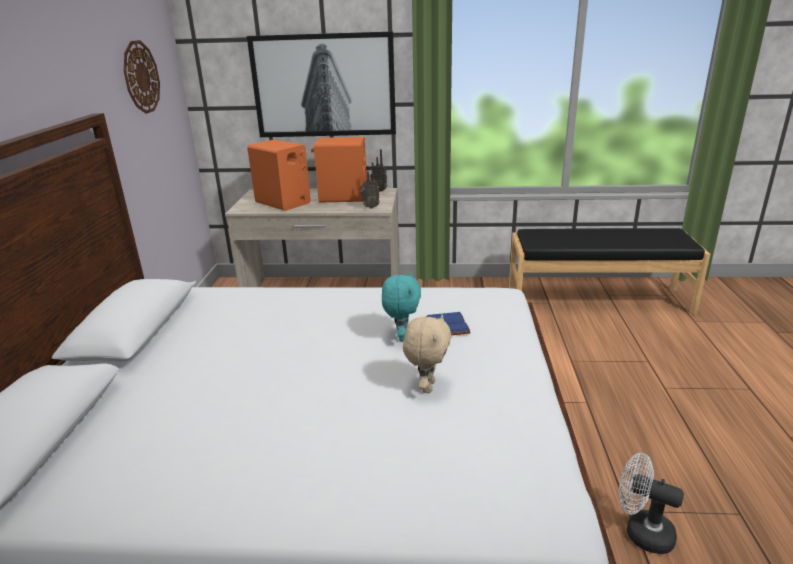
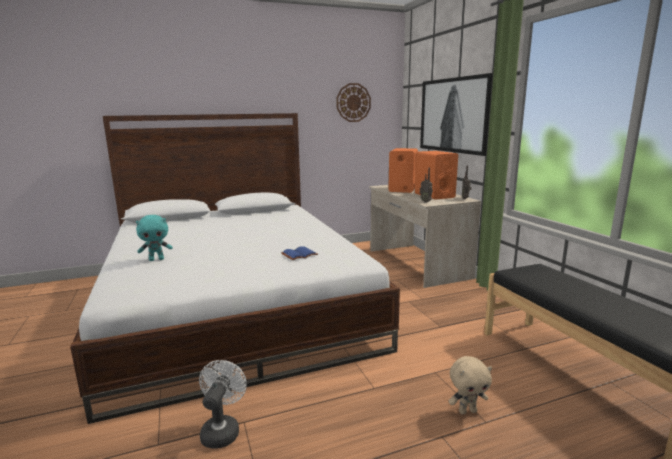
camera: 65 degrees right, 10 degrees down
(401, 336) = (278, 248): turquoise plush toy -> turquoise plush toy (156, 259)
(427, 386) = (226, 260): beige plush toy -> beige plush toy (467, 411)

